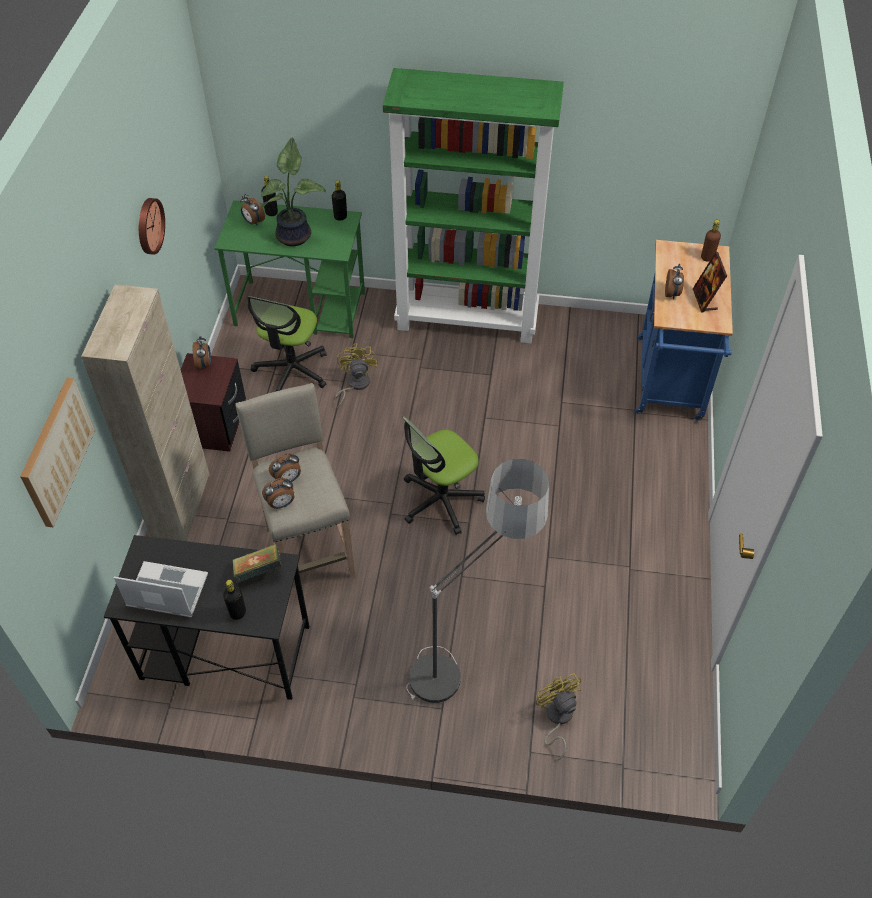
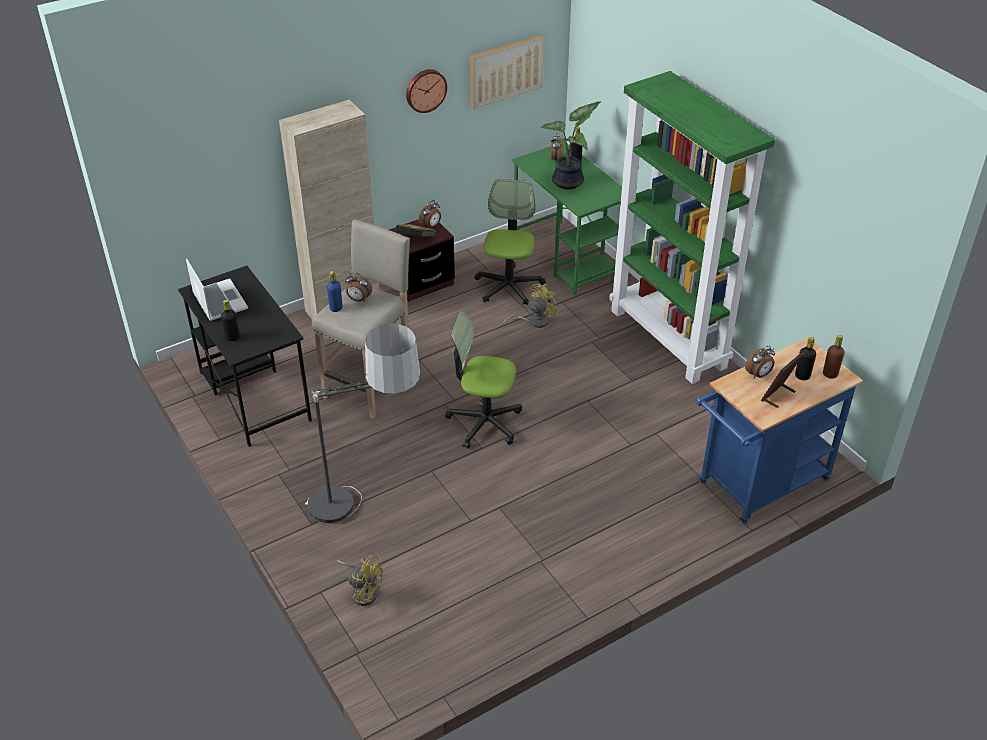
camera: 50 degrees right, 10 degrees down
(56, 451) = (220, 165): picture -> picture (505, 70)
(258, 571) = (272, 328): book -> book (416, 239)
(281, 504) = (336, 308): alarm clock -> blue bottle
(292, 371) = (509, 286): office chair -> office chair turned 120 degrees clockwise
(340, 217) = (615, 190): black bottle -> black bottle (802, 376)
(556, 718) = (363, 591): yellow fan -> yellow fan turned 90 degrees clockwise

